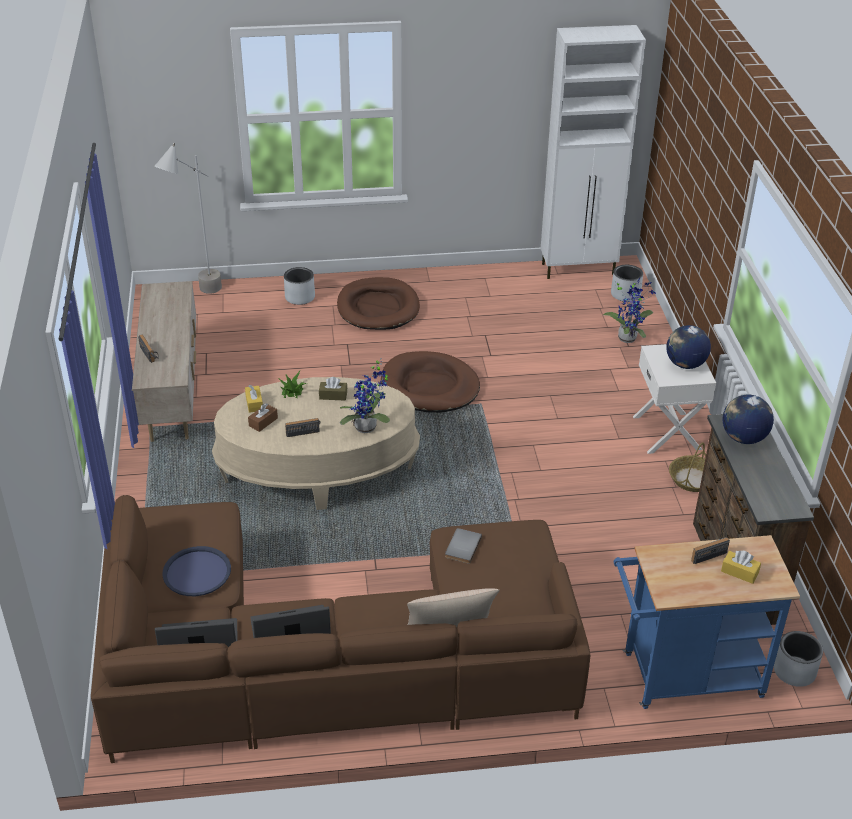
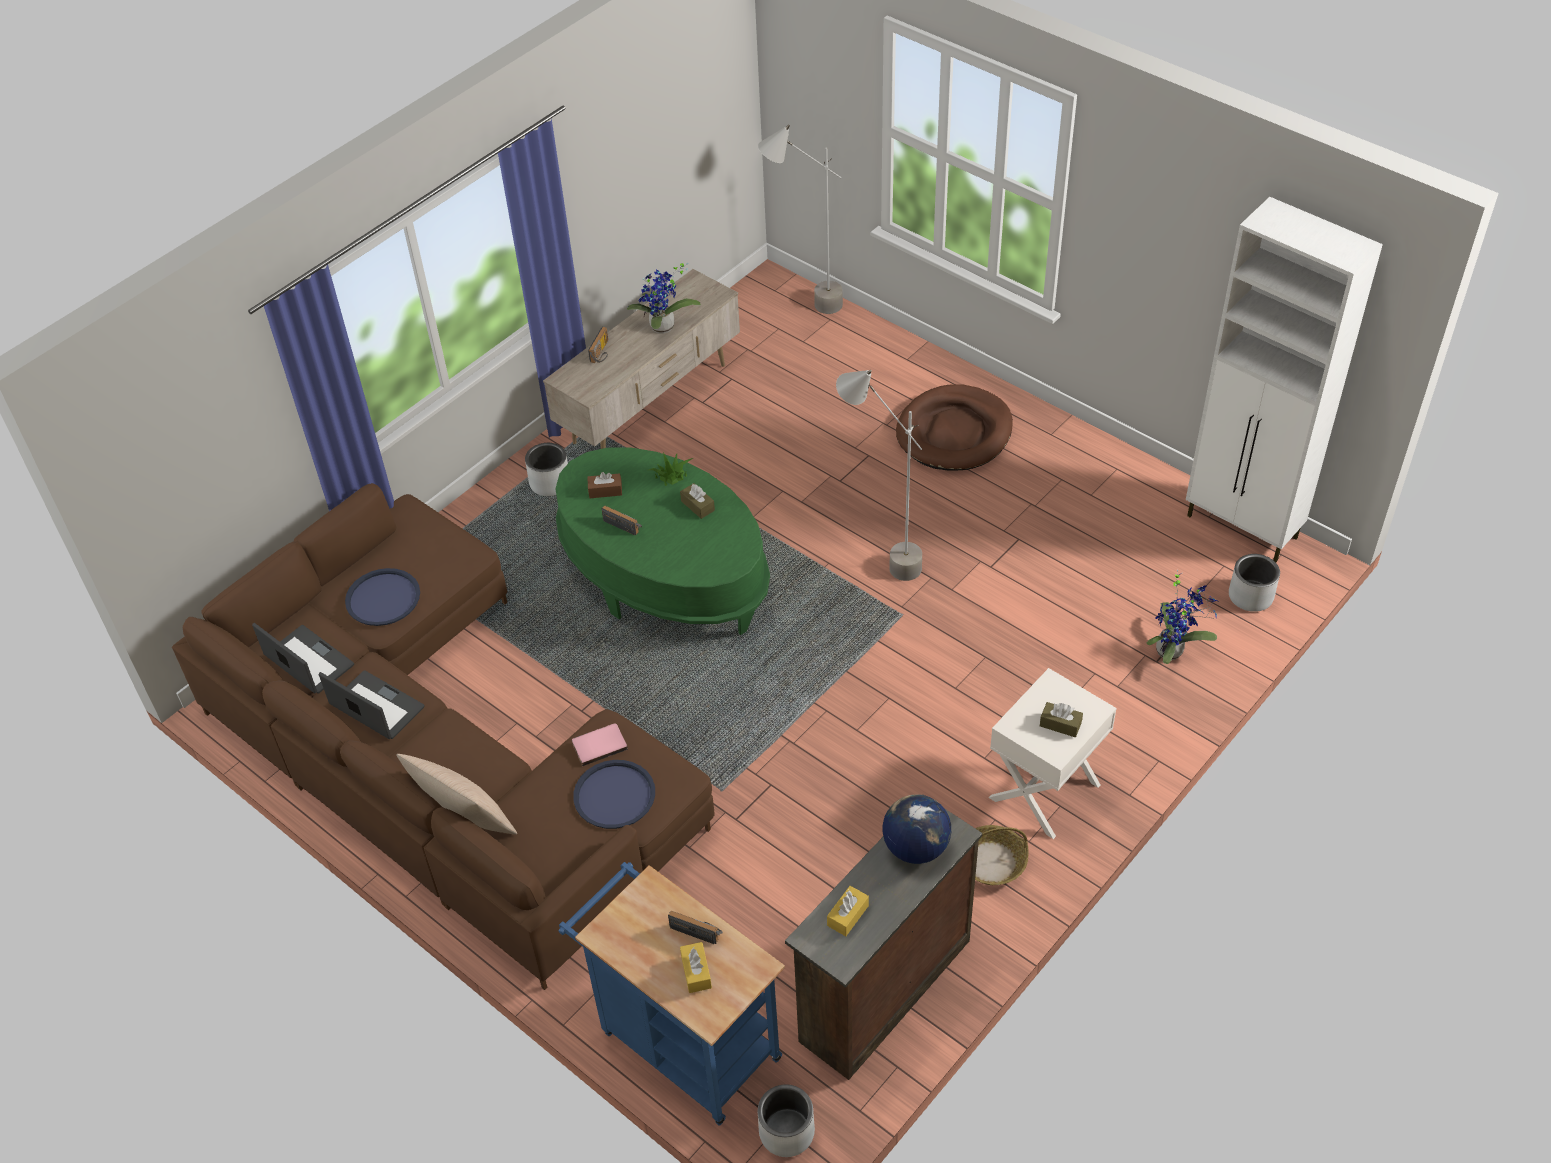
camera: 50 degrees right, 10 degrees up
(254, 403) = (624, 465): yellow tissue box -> yellow tissue box (848, 915)
(300, 297) = (895, 370): grey planter -> grey planter (550, 483)
(318, 470) = (664, 574): beige coffee table -> green coffee table
(368, 428) = (680, 563): potted plant -> potted plant (663, 329)
(429, 386) = (880, 559): brown dog bed -> grey floor lamp
(461, 547) = (599, 744): grey book -> pink book
(511, 563) = (614, 795): none -> blue tray
(685, 364) = (1060, 724): globe -> brown tissue box

